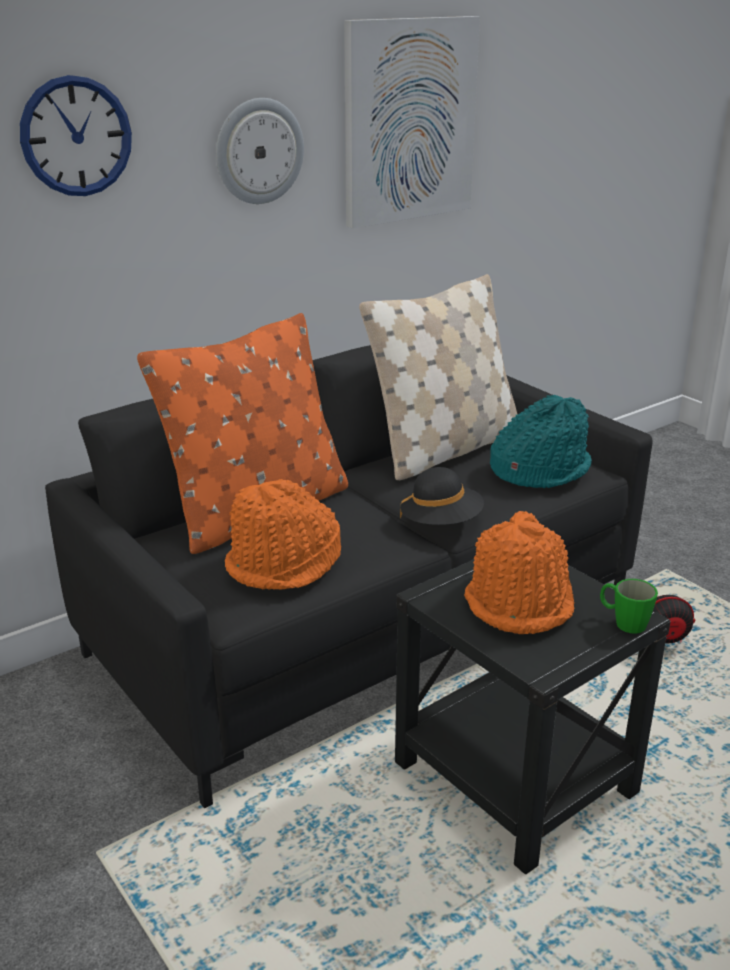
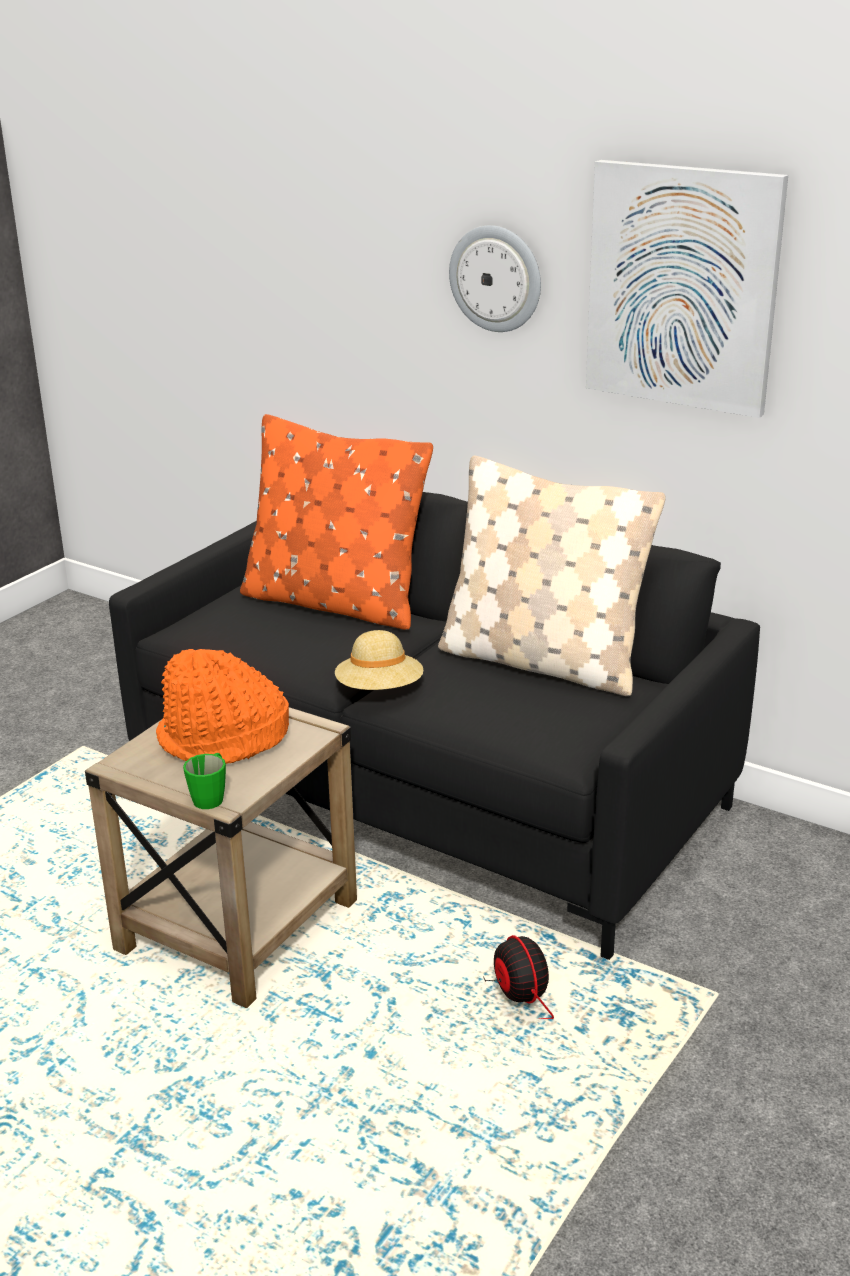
camera: 70 degrees right, 0 degrees up
(76, 136) = (338, 228): wall clock -> none
(284, 564) = (248, 633): orange hat -> none
(441, 523) = (380, 691): black hat -> beige hat
(516, 779) = (237, 927): black side table -> beige side table
(539, 470) = (533, 721): turquoise hat -> none

